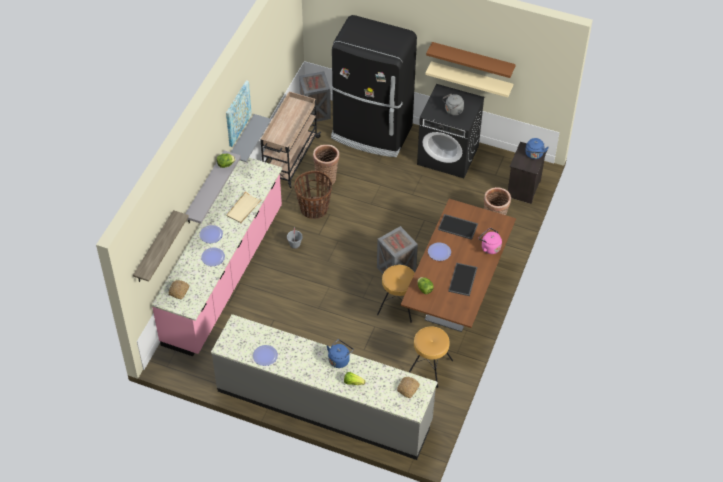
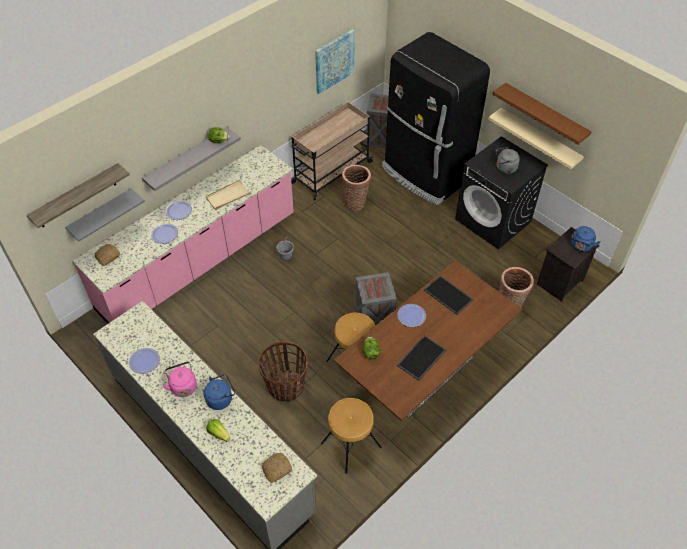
camera: 25 degrees right, 0 degrees up
(237, 113) = (256, 92): picture -> picture (334, 61)
(241, 140) = (263, 128): grey shelf -> grey shelf (101, 215)
(314, 208) = (325, 227): basket -> basket (285, 387)
(489, 247) = (473, 331): pink kettle -> pink kettle (183, 386)

